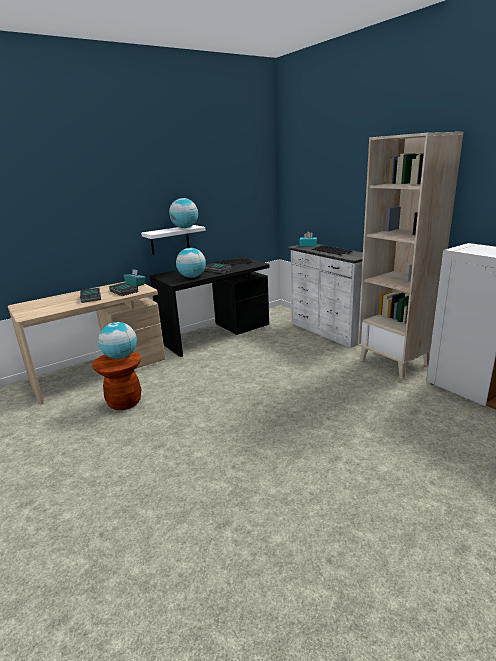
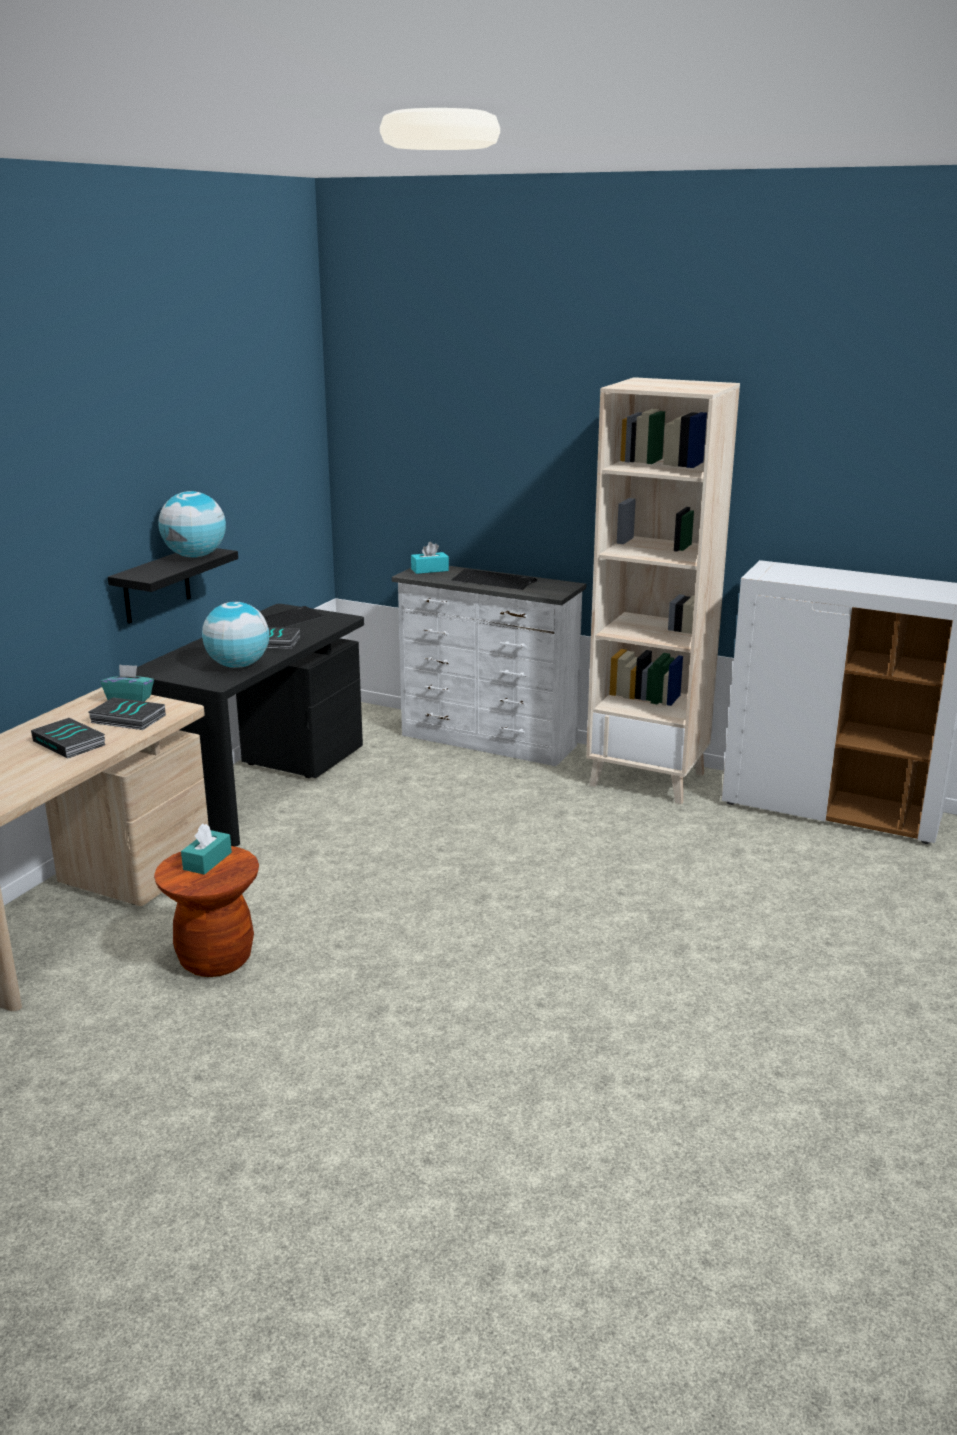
camera: 30 degrees left, 0 degrees up
(120, 357) = (207, 861): globe -> turquoise tissue box
(170, 239) = (156, 585): white shelf -> black shelf

